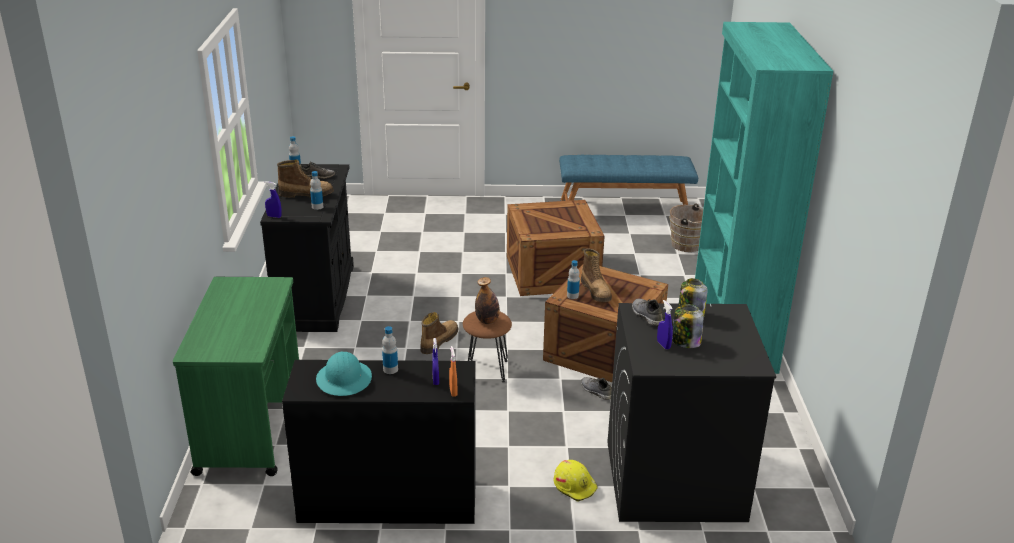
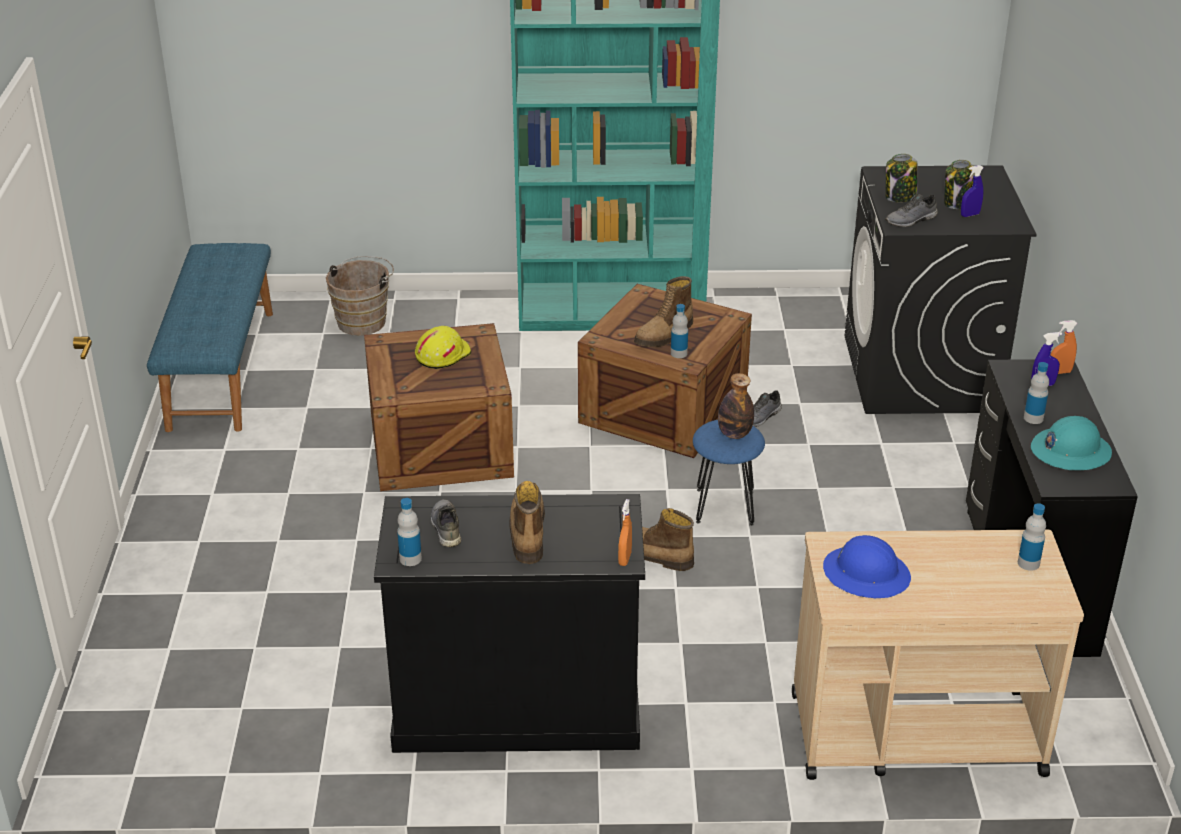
camera: 90 degrees left, 5 degrees up
(245, 292) = (866, 574): none -> blue hard hat
(251, 426) = (914, 733): green cart -> beige cart
(274, 216) = (625, 559): blue spray bottle -> orange spray bottle
(317, 207) = (581, 513): bottle -> bottle (1028, 563)
(486, 370) = (724, 507): brown stool -> blue stool
(575, 485) = (952, 439): yellow hard hat -> yellow hard hat (442, 355)
(596, 291) = (665, 335): boot -> boot turned 150 degrees clockwise

